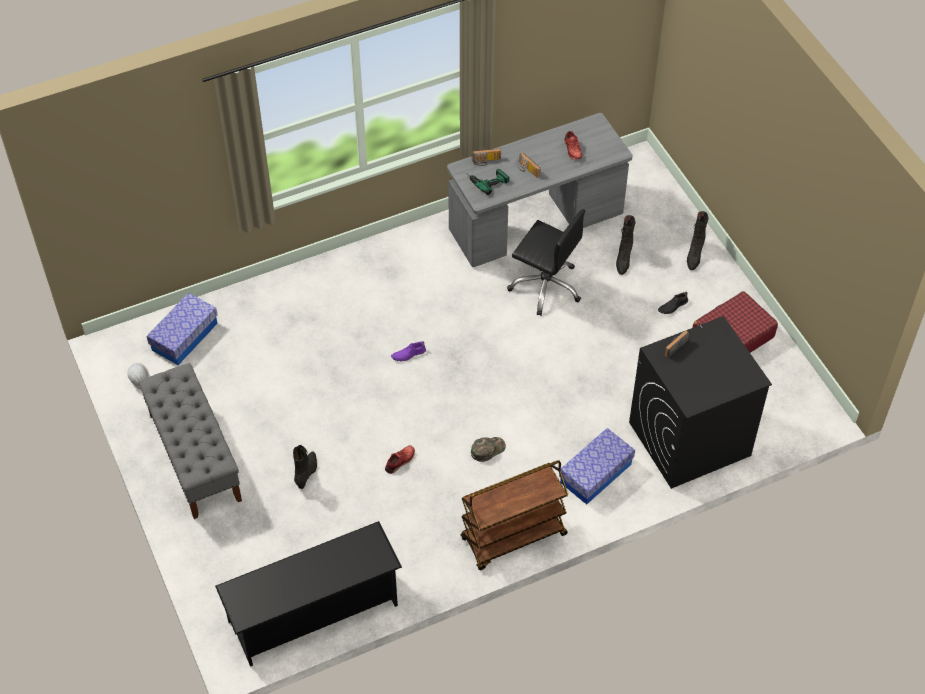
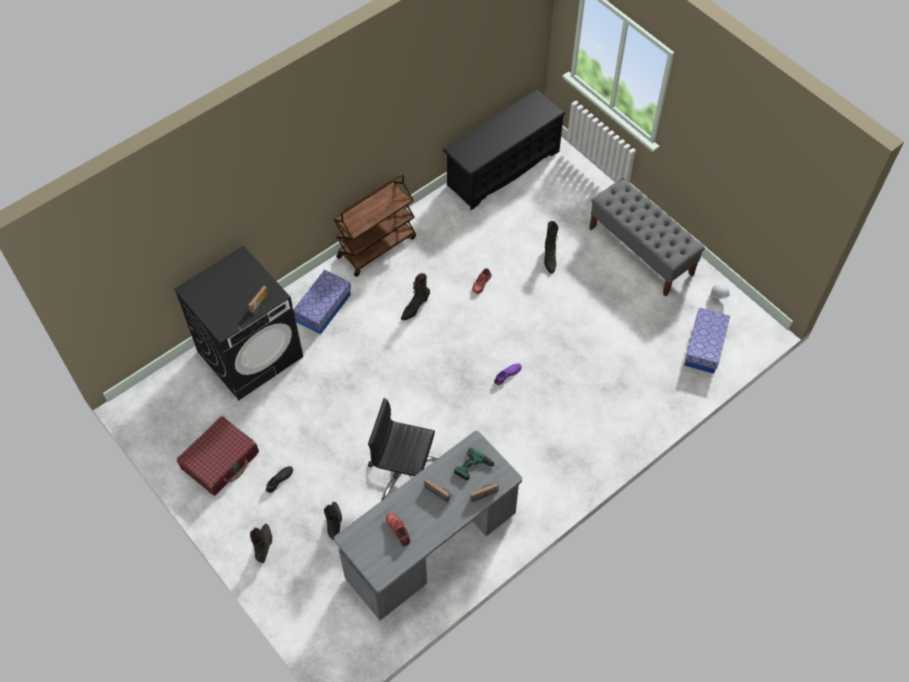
camera: 165 degrees right, 5 degrees up
(487, 449) = (415, 308): green cap -> black boot

